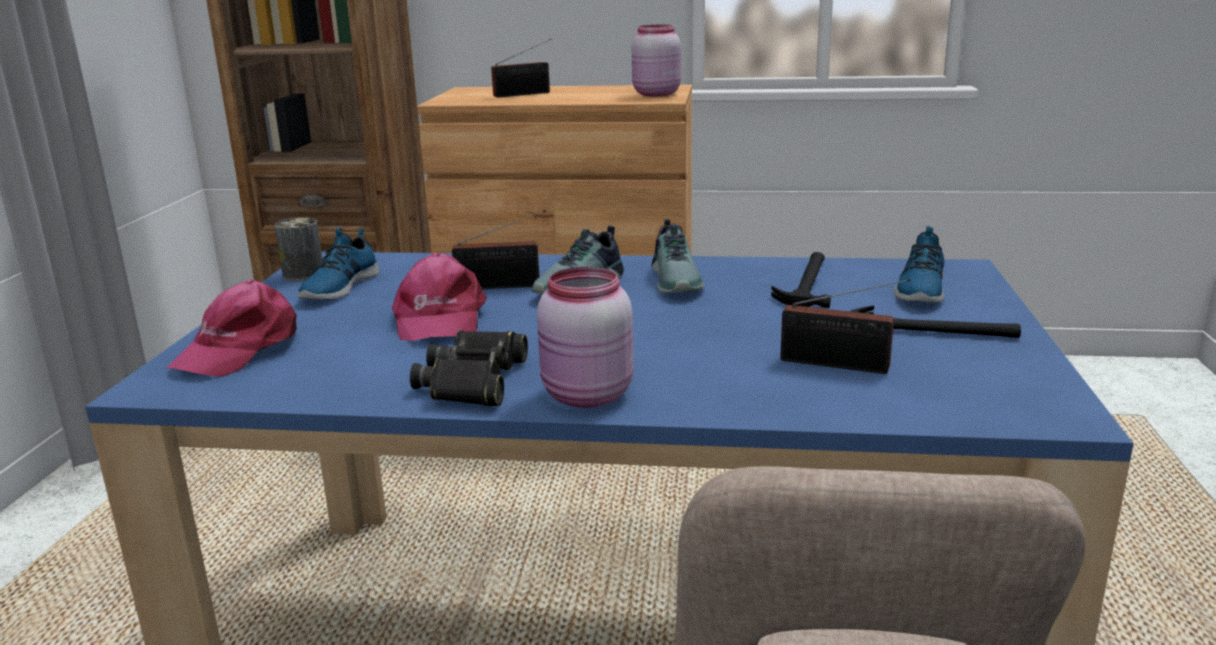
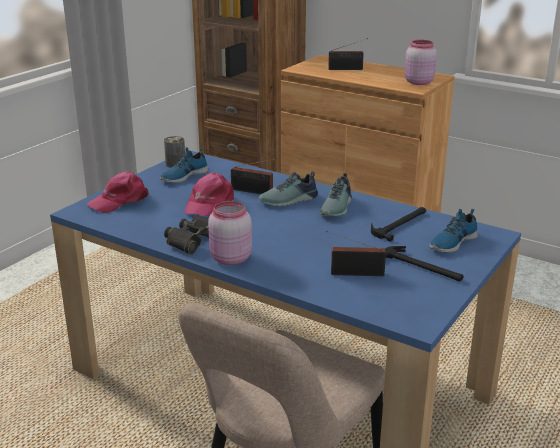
camera: 25 degrees right, 5 degrees up
(840, 365) = (354, 273): radio -> radio turned 135 degrees clockwise

